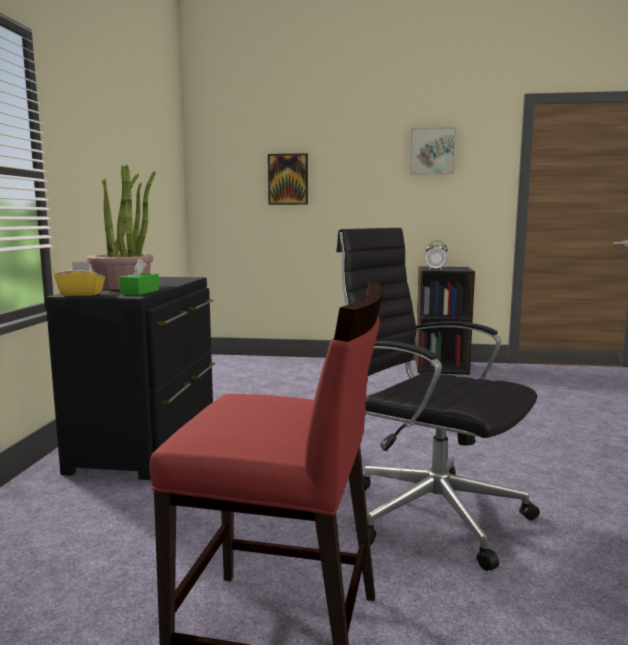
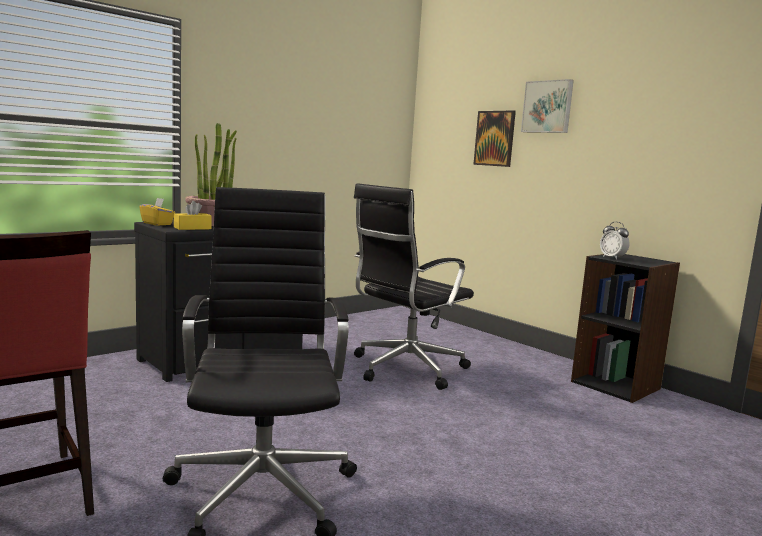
camera: 40 degrees right, 0 degrees up
(140, 292) = (192, 228): green tissue box -> yellow tissue box
(312, 398) = (405, 369): none -> black office chair
(432, 151) = (651, 107): picture -> picture (548, 107)

